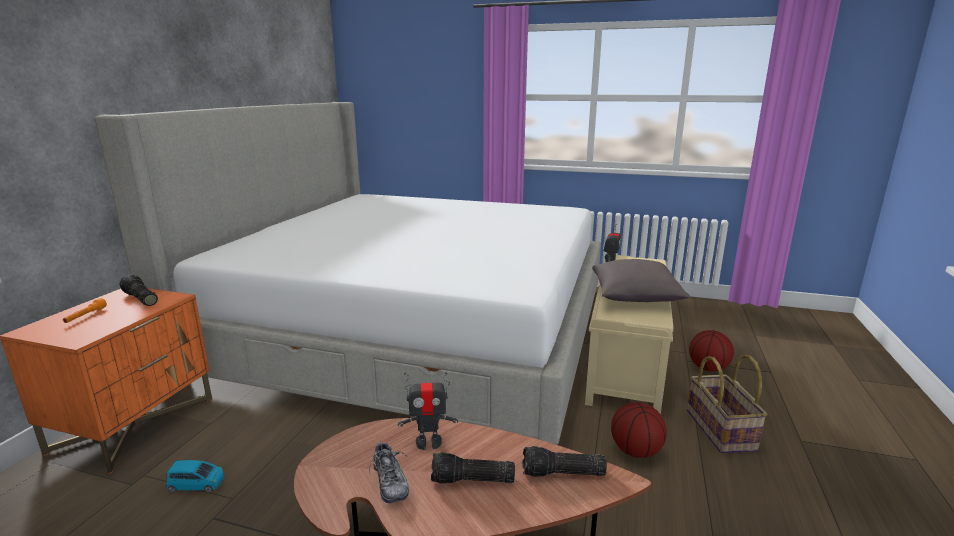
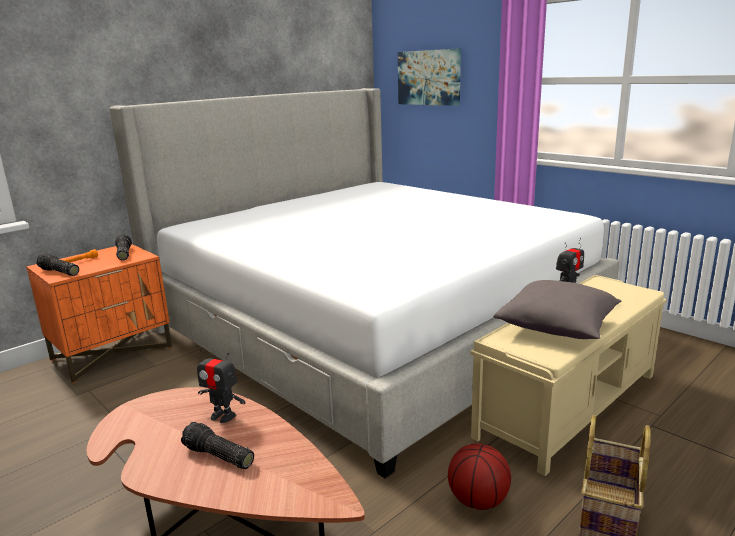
camera: 30 degrees right, 0 degrees up
(197, 484) = (110, 407): blue toy car -> none
(390, 482) = (162, 436): shoe -> none
(404, 92) = (429, 77): none -> picture
(562, 474) = (293, 478): flashlight -> flashlight (59, 272)
(708, 368) = (672, 442): basketball -> none

